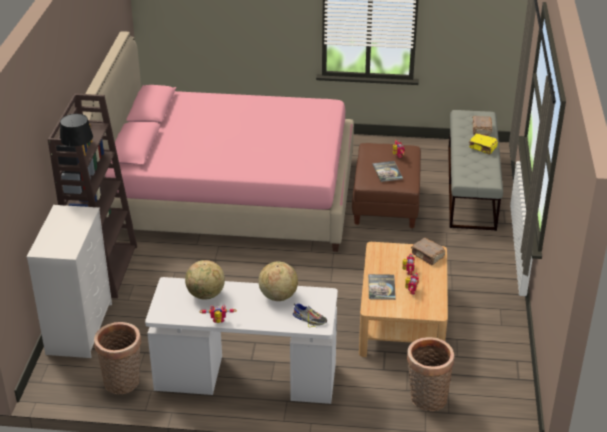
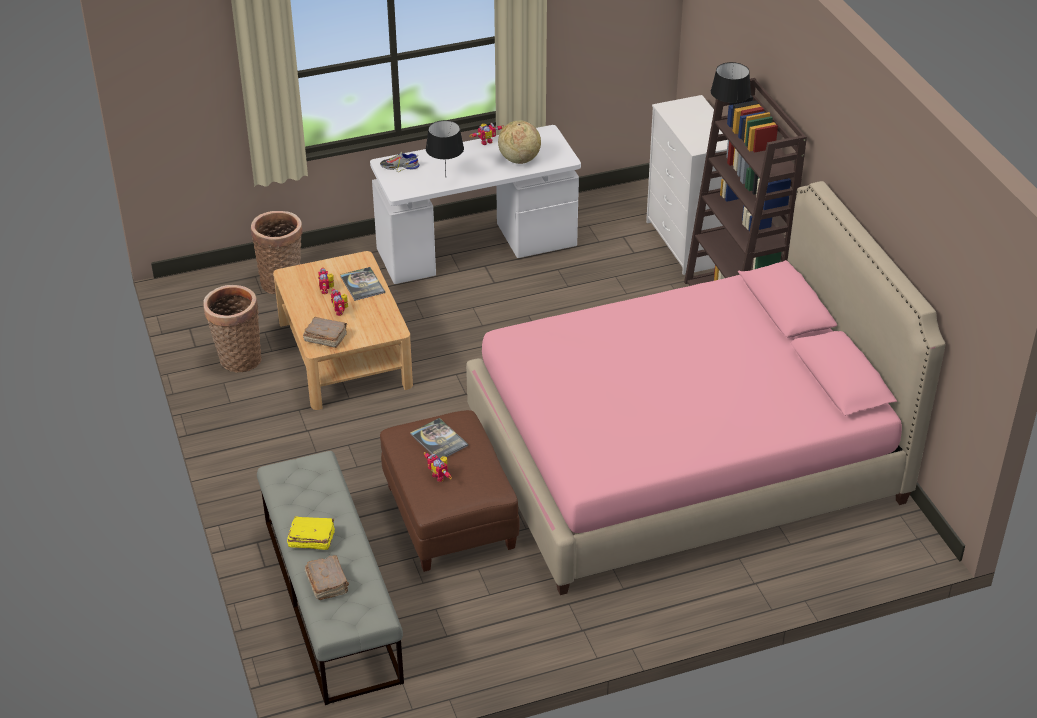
camera: 155 degrees right, 5 degrees up
(123, 383) = (591, 211): basket -> basket (237, 358)
(278, 296) = (446, 177): globe -> black table lamp

